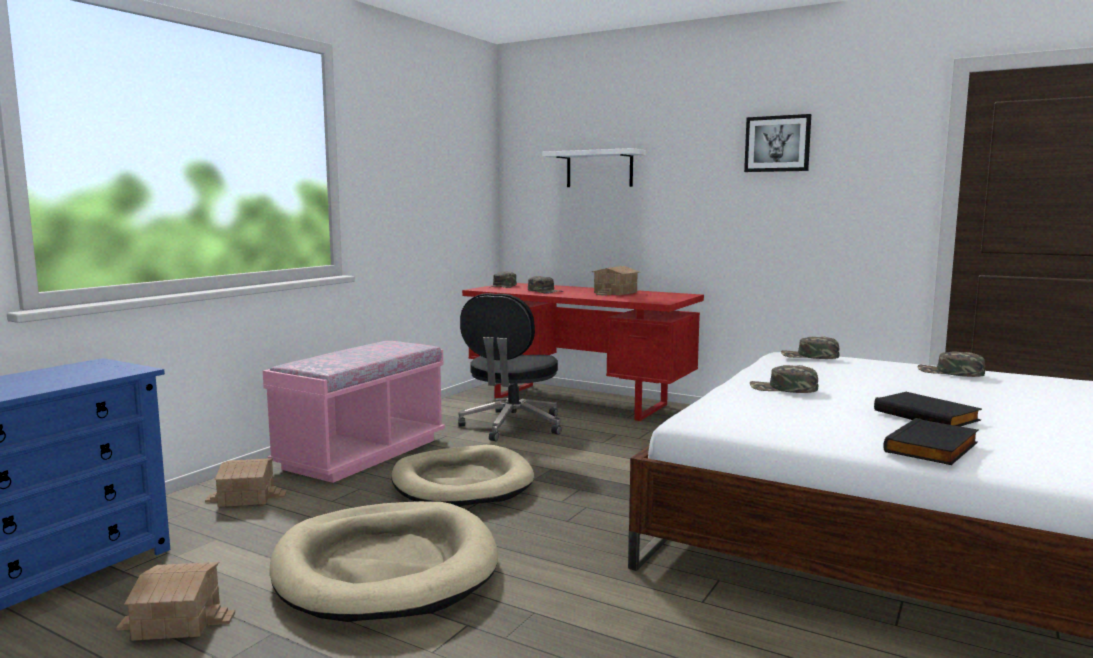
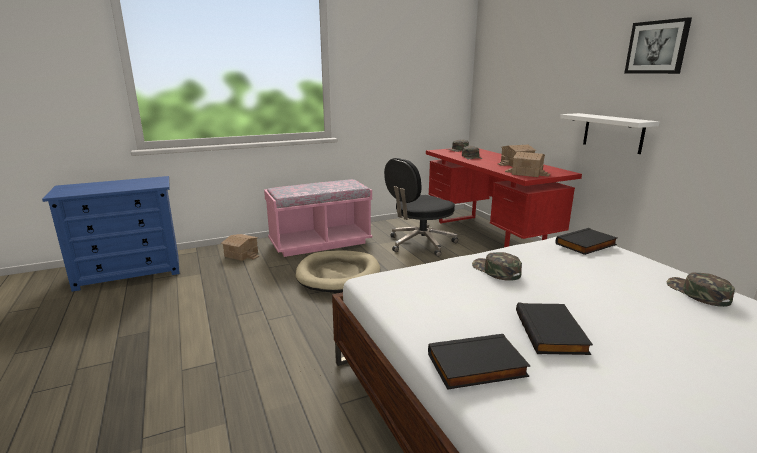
camera: 35 degrees right, 10 degrees up
(177, 620) = (133, 310): toy house -> toy house (527, 173)
(385, 567) = (233, 314): beige dog bed -> none
(599, 169) = (528, 68): white shelf -> white shelf (613, 133)
(809, 356) = (586, 245): green cap -> black book

